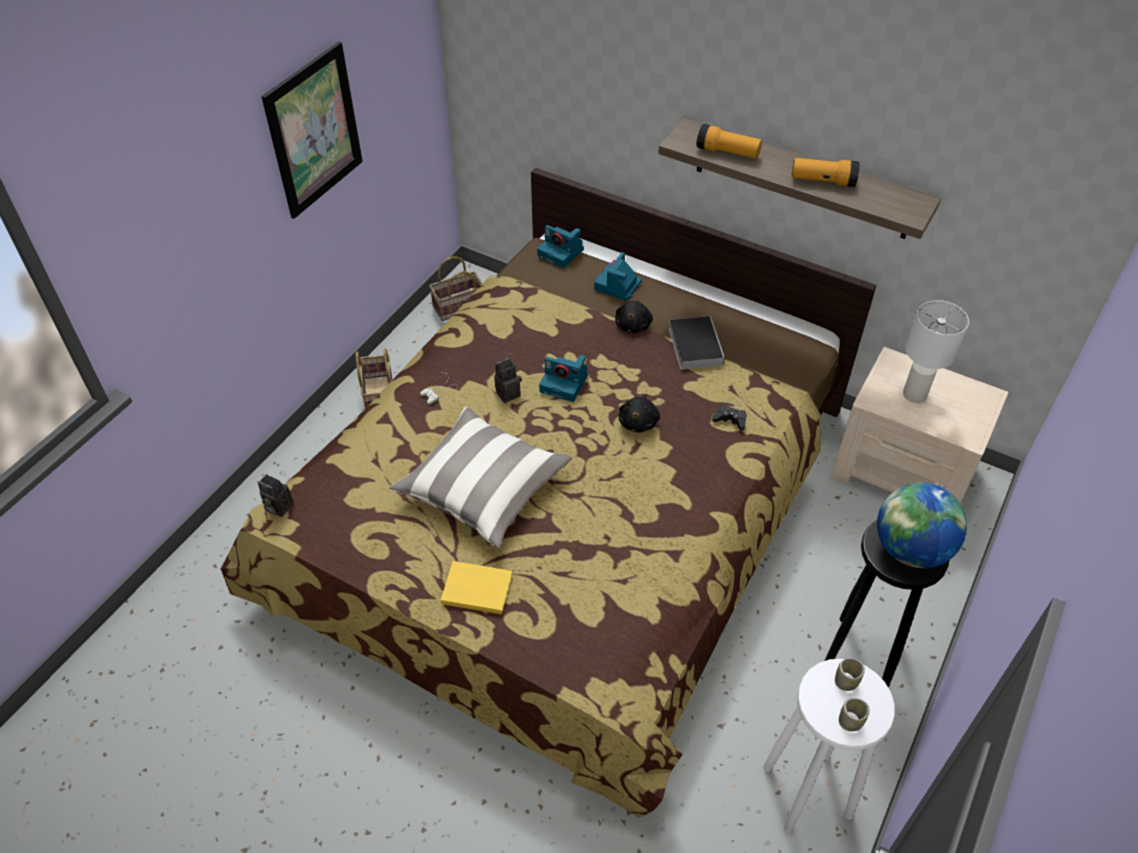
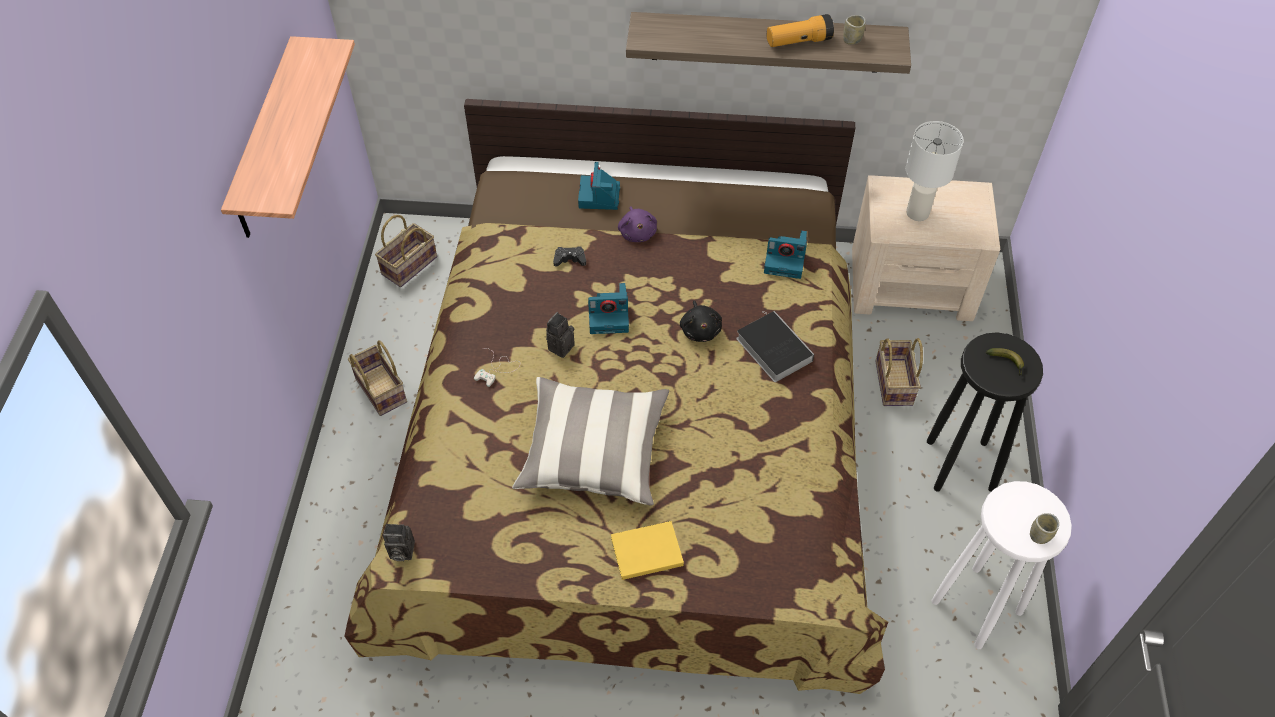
camera: 25 degrees left, 5 degrees up
(314, 131) = (265, 141): picture -> shelf
(561, 253) = (524, 179): camera -> camera (785, 260)
(633, 325) = (637, 232): black plush toy -> purple plush toy
(694, 344) = (707, 233): book -> book (772, 348)
(727, 152) = (695, 37): flashlight -> none
(730, 420) = (780, 297): black game controller -> black game controller (570, 259)
(835, 551) = (892, 382): none -> basket
(846, 682) = (1018, 502): cup -> cup (852, 40)
(910, 549) = (1007, 363): globe -> banana

